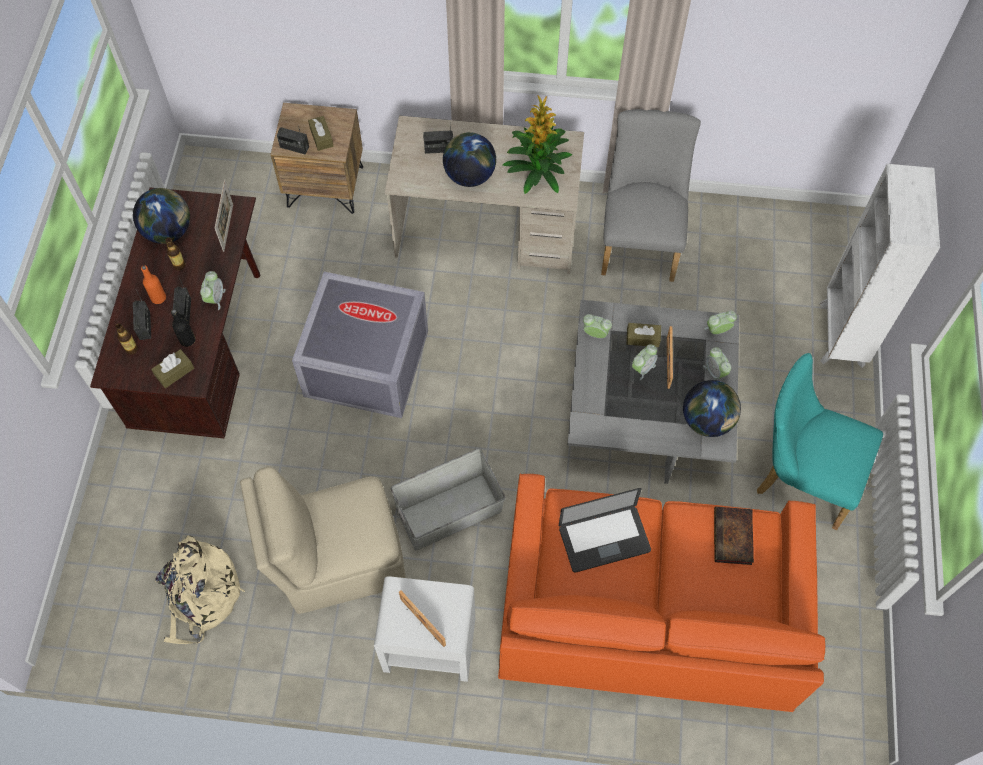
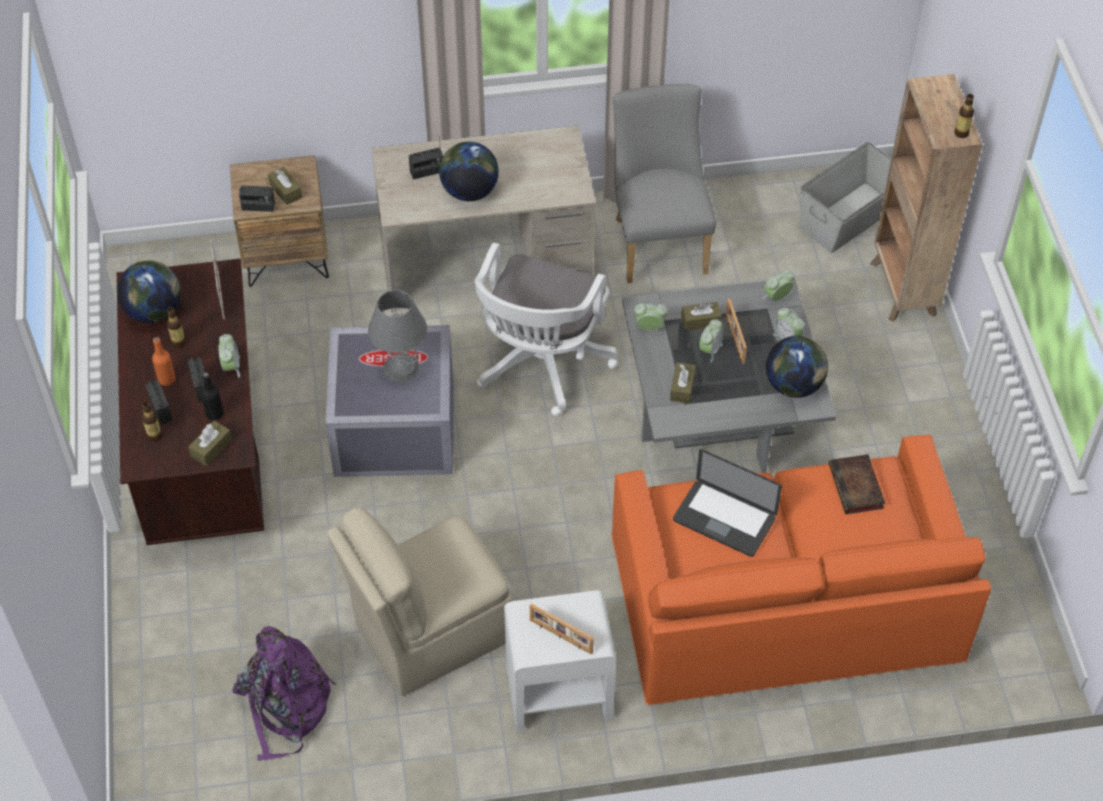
camera: 15 degrees left, 10 degrees down
(201, 597) = (284, 706): beige backpack -> purple backpack
(371, 323) = (401, 368): none -> grey table lamp
(450, 512) = (538, 556): grey storage box -> grey storage box (849, 217)
(504, 335) = (540, 366): none -> white office chair
(537, 169) = (540, 170): potted plant -> none
(604, 539) = (724, 519): laptop -> laptop turned 60 degrees clockwise
(607, 399) = (682, 387): none -> brown tissue box
(799, 476) = (902, 436): turquoise chair -> none
(841, 335) = (903, 290): white bookcase -> brown bookcase
(922, 232) = (961, 133): none -> bottle

